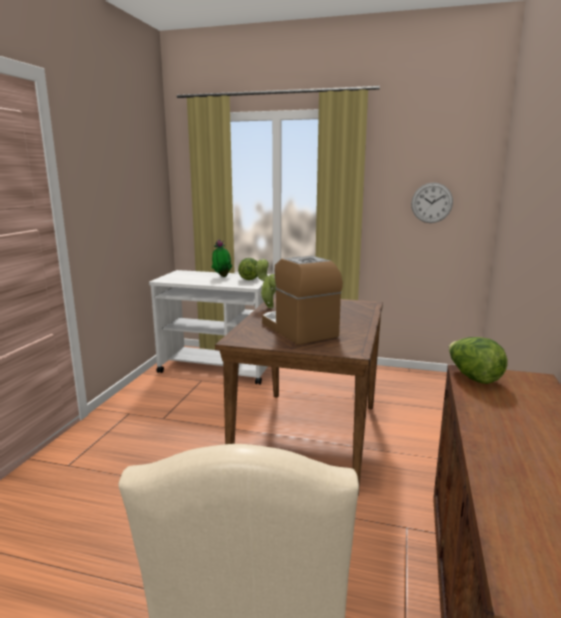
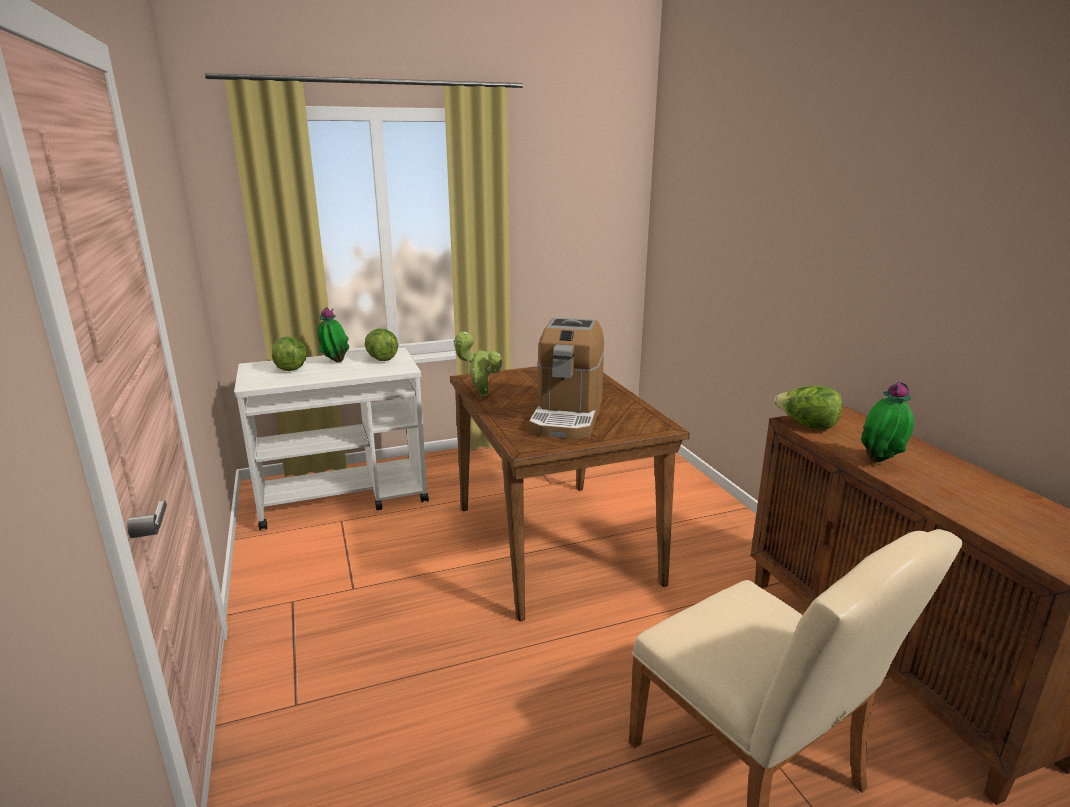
camera: 35 degrees left, 5 degrees up
(195, 275) = (291, 368): none -> lettuce
(298, 329) = (567, 416): coffee machine -> coffee machine turned 105 degrees counterclockwise
(431, 203) = (582, 230): wall clock -> none
(493, 422) = (881, 461): none -> potted plant

